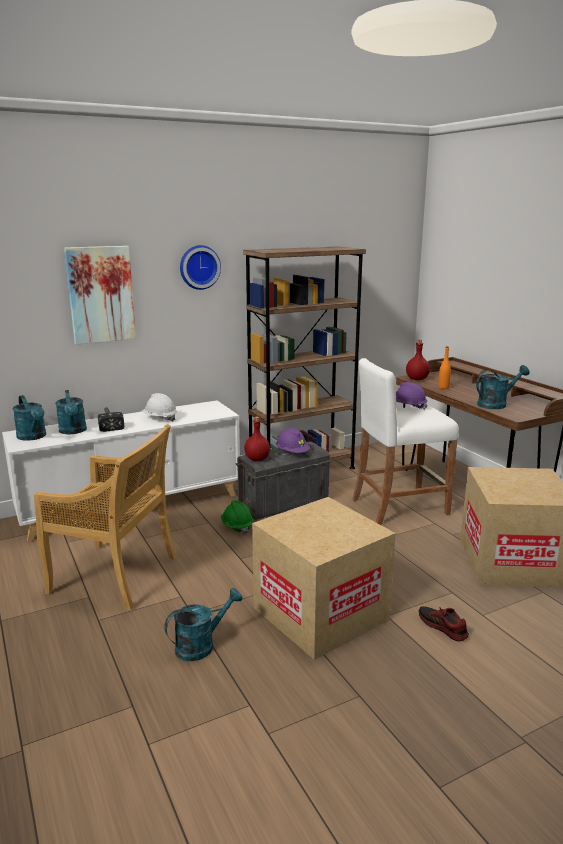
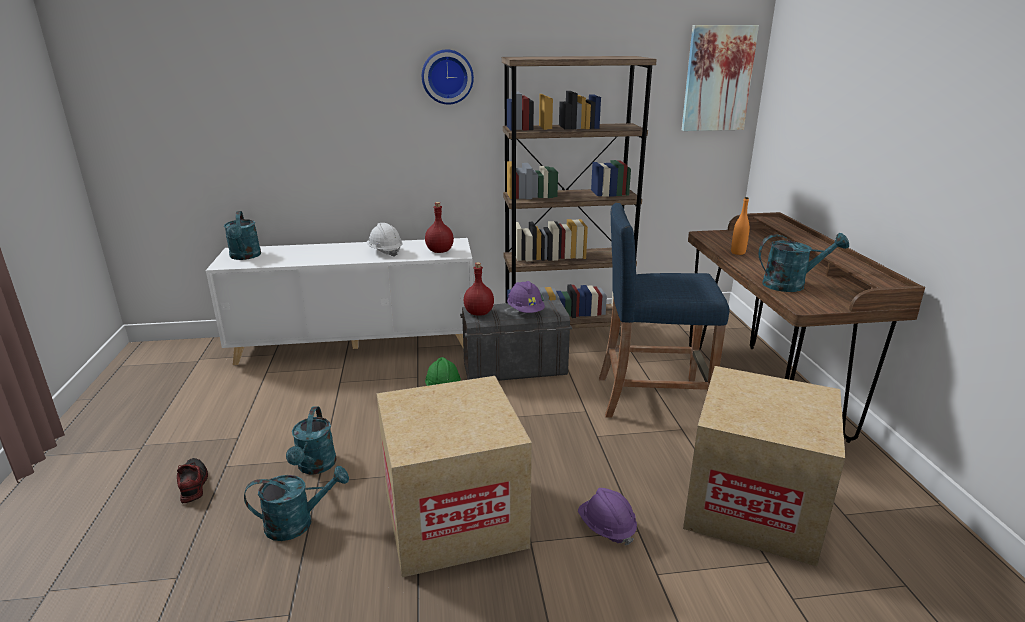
camera: 20 degrees right, 5 degrees up
(73, 431) = (287, 255): turquoise watering can -> turquoise watering can (315, 467)
(101, 294) = (329, 104): picture -> picture (717, 79)
(109, 422) = (331, 249): hammer -> none
(115, 575) = (280, 419): beige chair -> none
(399, 506) = (652, 397): white stool -> blue stool
(408, 407) = (675, 273): purple hard hat -> purple hard hat (606, 528)
(416, 379) = (713, 237): red bottle -> red bottle (440, 251)
(442, 627) = (589, 578): shoe -> shoe (193, 485)

